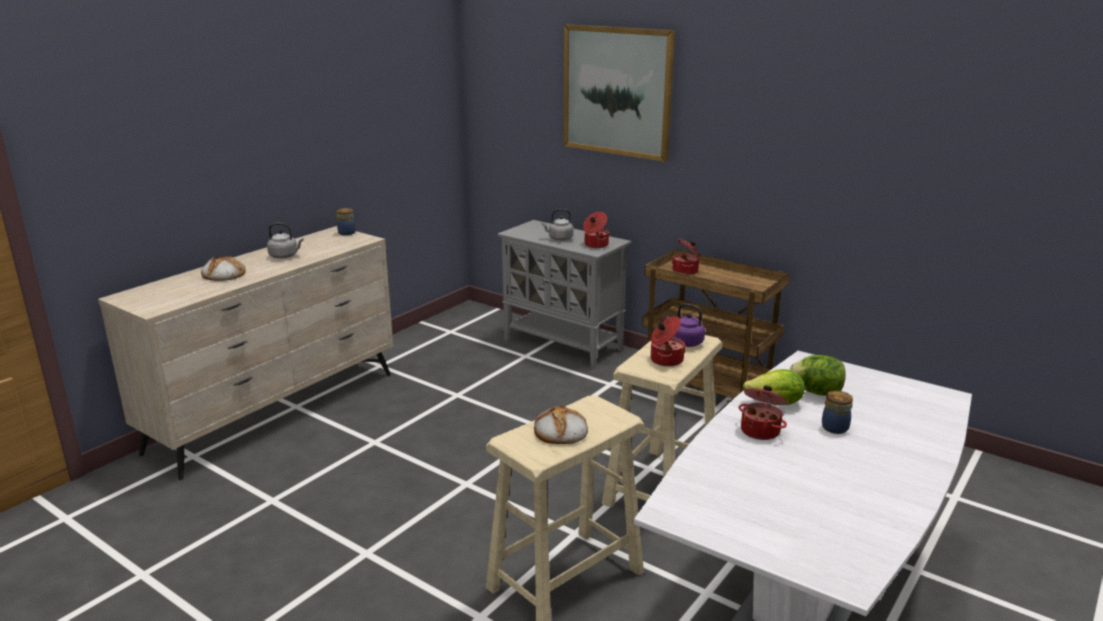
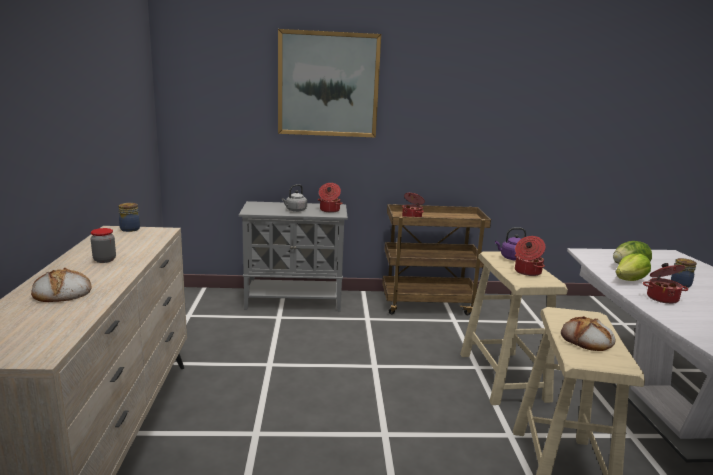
camera: 40 degrees left, 5 degrees down
(285, 256) = (104, 260): grey kettle -> jar

